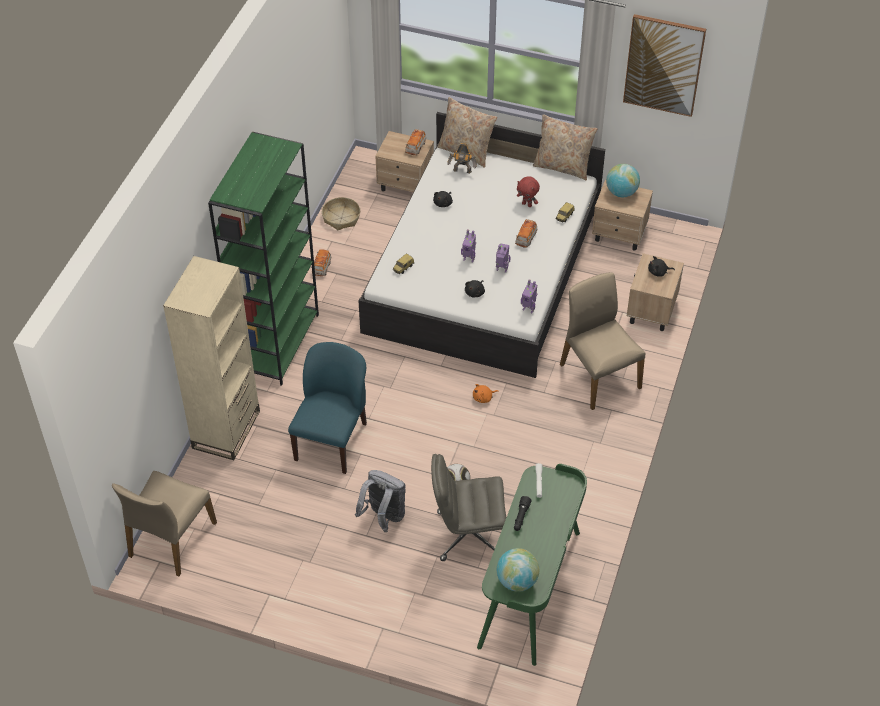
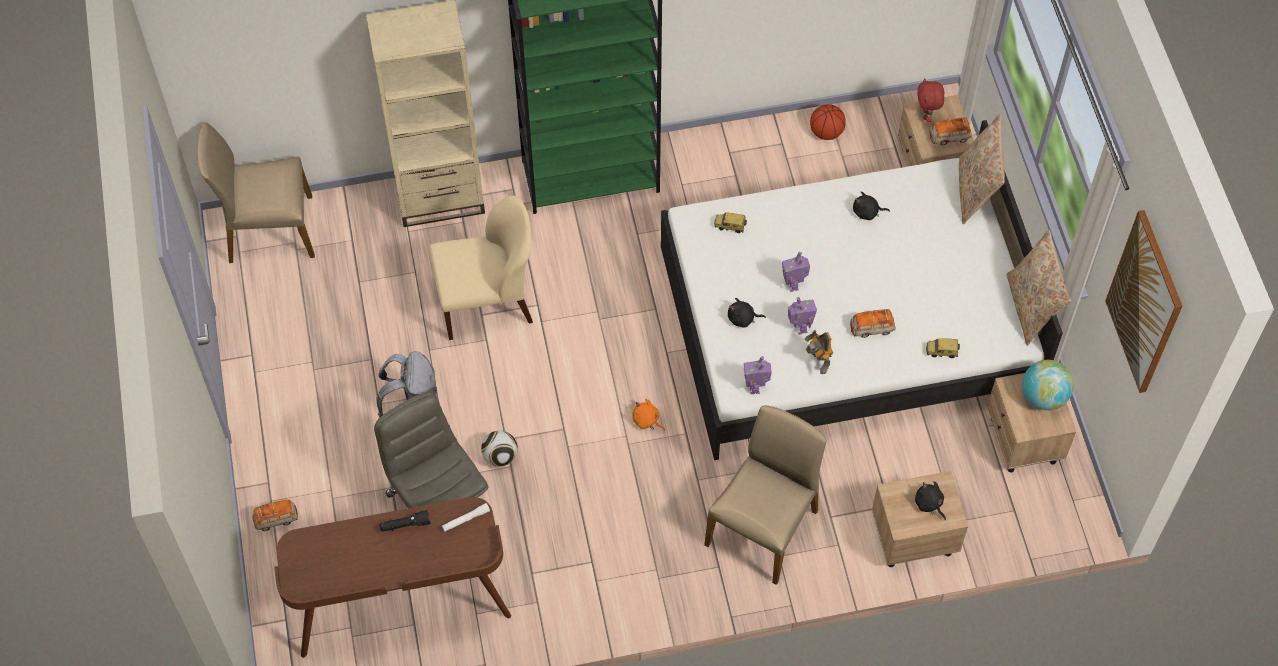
camera: 60 degrees right, 10 degrees up
(322, 268) = (733, 156): toy car -> toy car (276, 519)
(332, 440) = (487, 302): blue chair -> beige chair
(341, 218) = (826, 133): basket -> basketball
(462, 171) = (935, 204): toy robot -> toy robot (818, 363)
(517, 581) = (313, 563): globe -> none
(527, 204) = (933, 301): red plush toy -> red plush toy (927, 115)
(531, 589) = (401, 604): green desk -> brown desk

